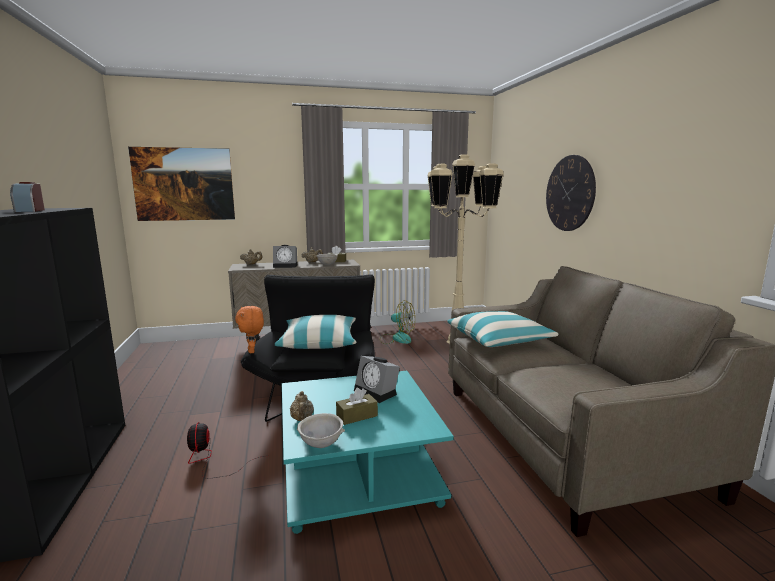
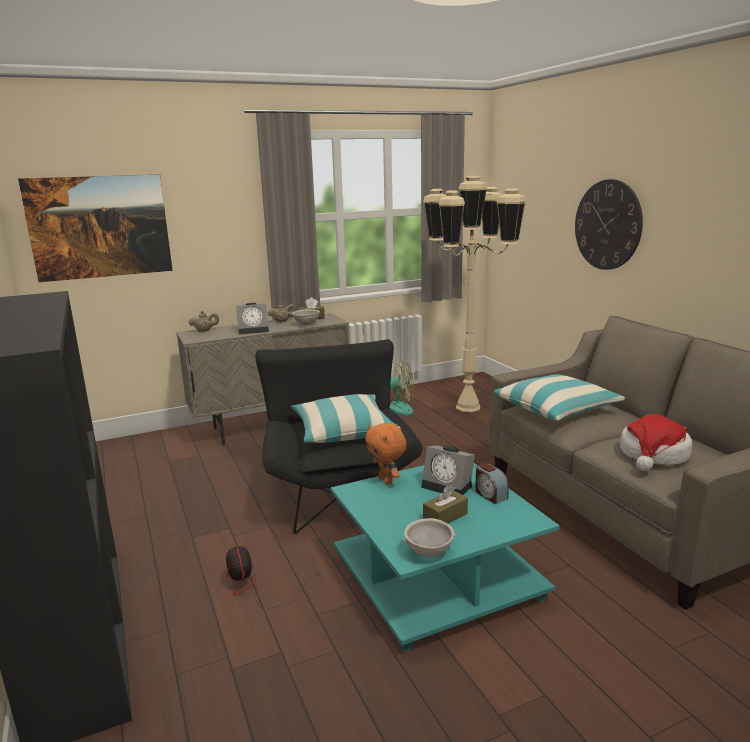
camera: 10 degrees left, 5 degrees up
(30, 211) = (30, 311): alarm clock -> alarm clock (490, 495)
(252, 351) = (274, 451): orange plush toy -> orange plush toy (387, 480)
(302, 419) = (388, 528): beige teapot -> none
(564, 383) = (653, 455): none -> hat

